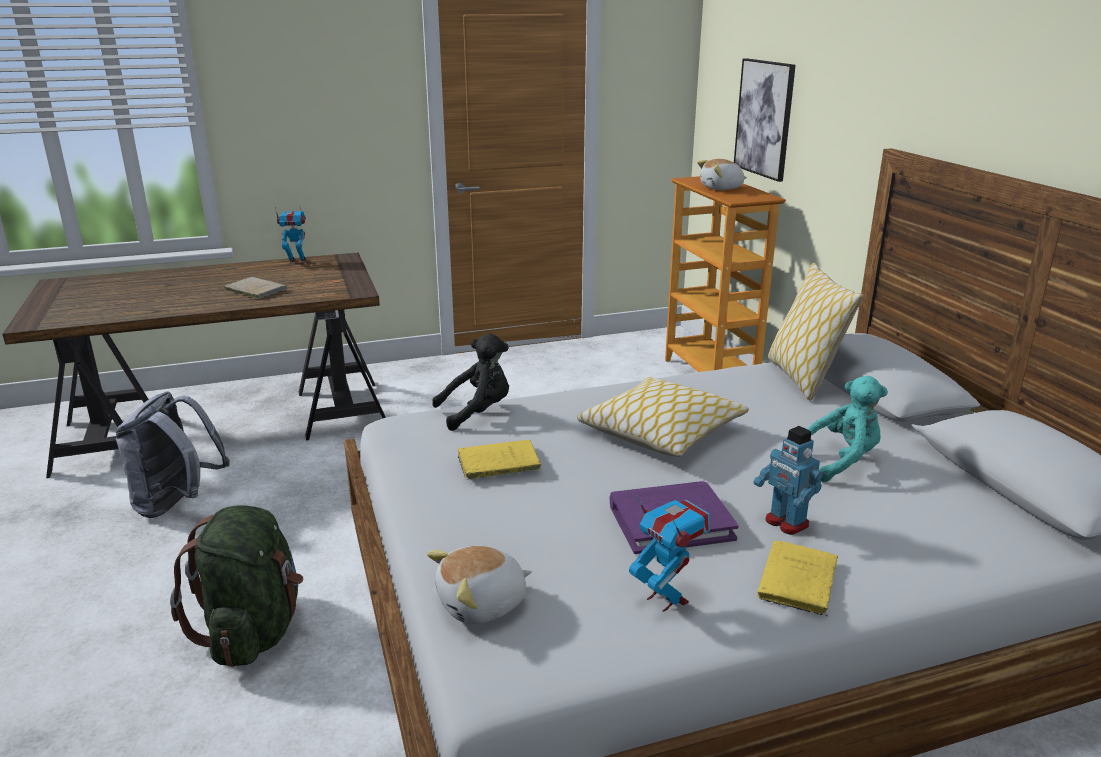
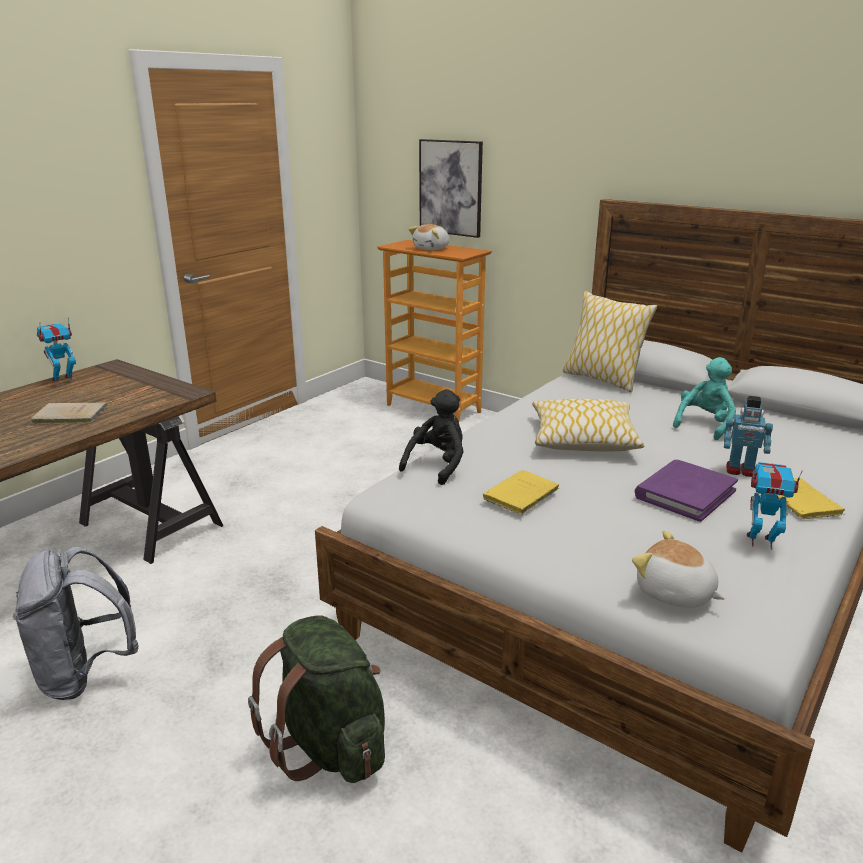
camera: 35 degrees left, 0 degrees up
(482, 604) = (674, 593): plush toy -> plush toy turned 105 degrees clockwise

